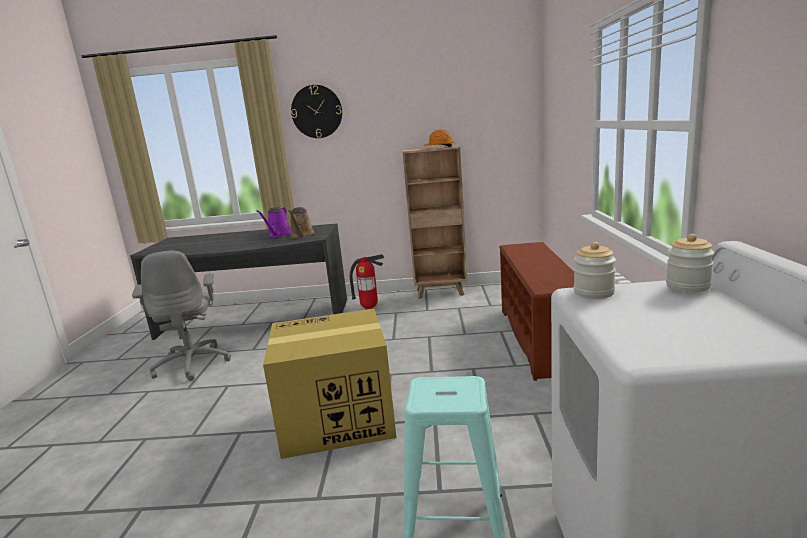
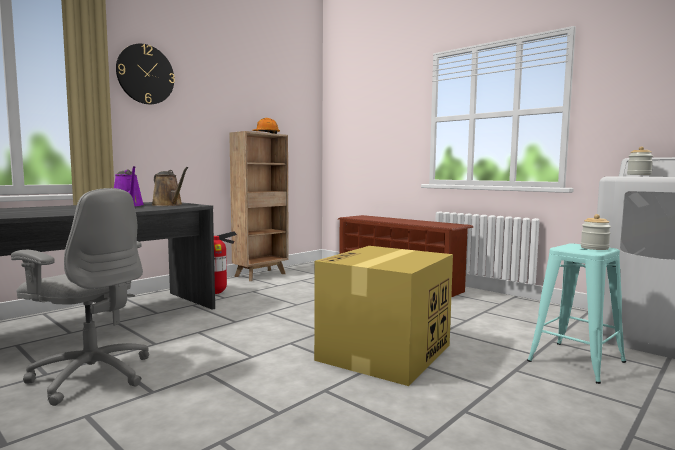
camera: 50 degrees left, 10 degrees down
(593, 292) = (623, 176): jar -> jar (594, 248)

